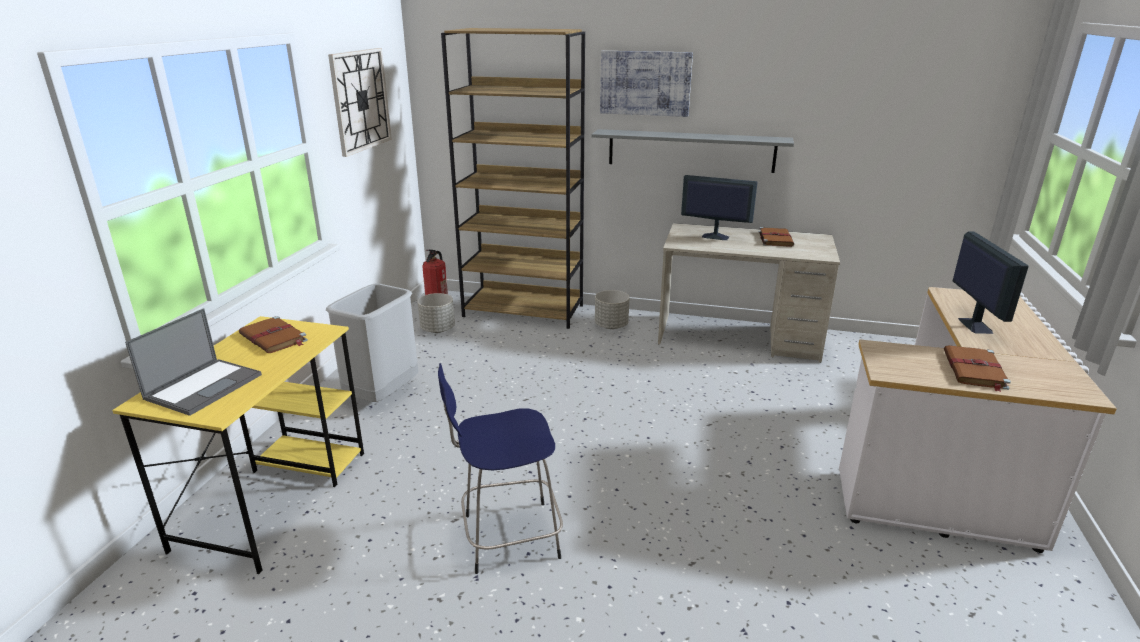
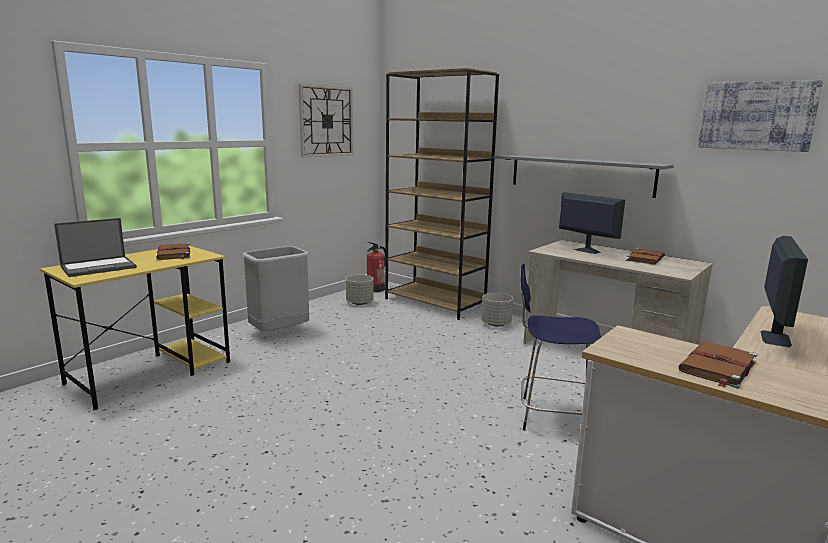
camera: 25 degrees right, 10 degrees down
(507, 537) = (263, 436): blue stool -> blue stool (552, 416)
(645, 83) = (544, 115): picture -> picture (756, 116)

